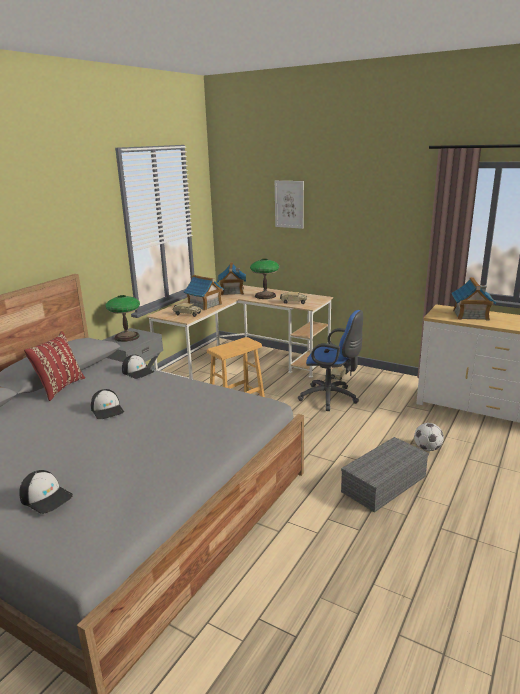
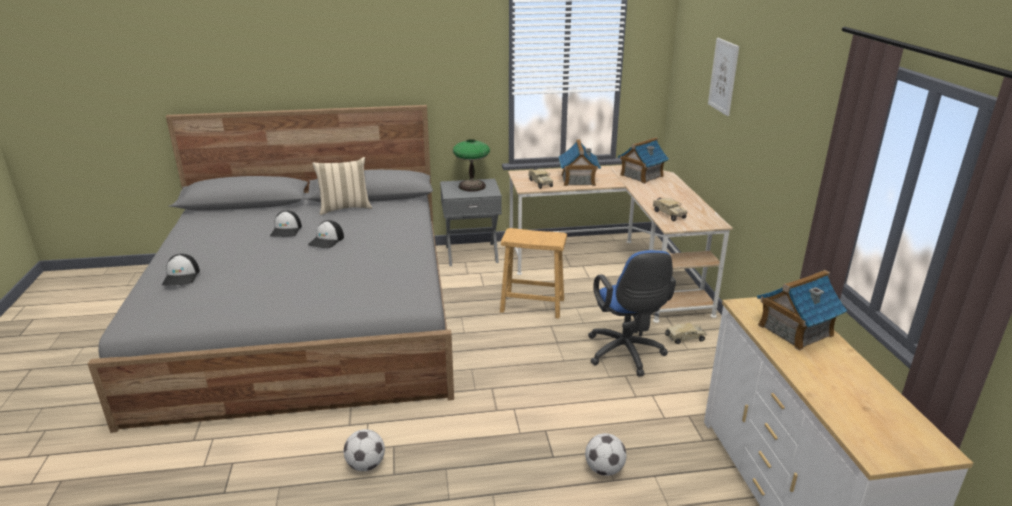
camera: 50 degrees right, 5 degrees up
(59, 388) = (345, 208): red pillow -> beige pillow
(138, 372) = (409, 221): cap -> cap (286, 230)
(265, 296) = (660, 194): table lamp -> none
(336, 539) = (366, 465): none -> football
(384, 483) = (493, 460): grey storage box -> none

